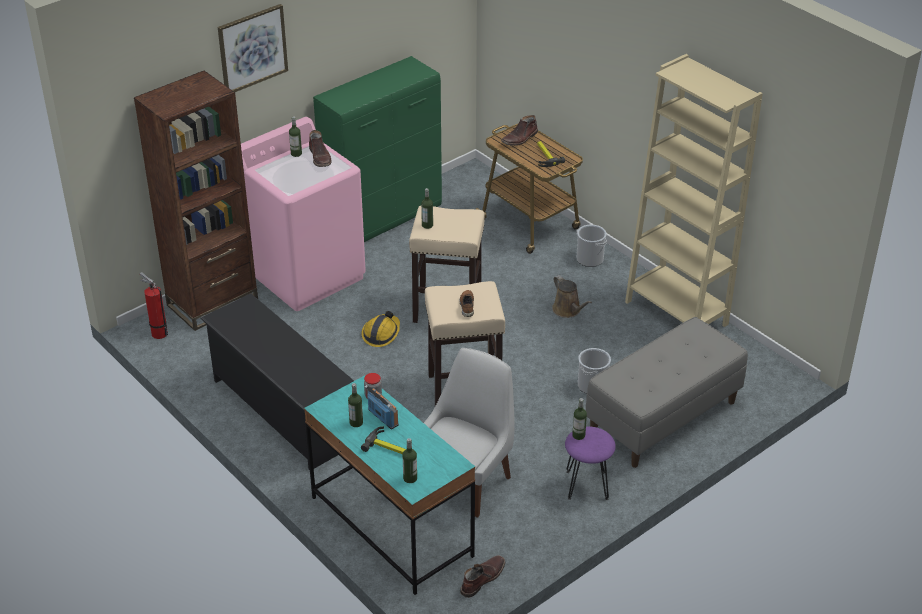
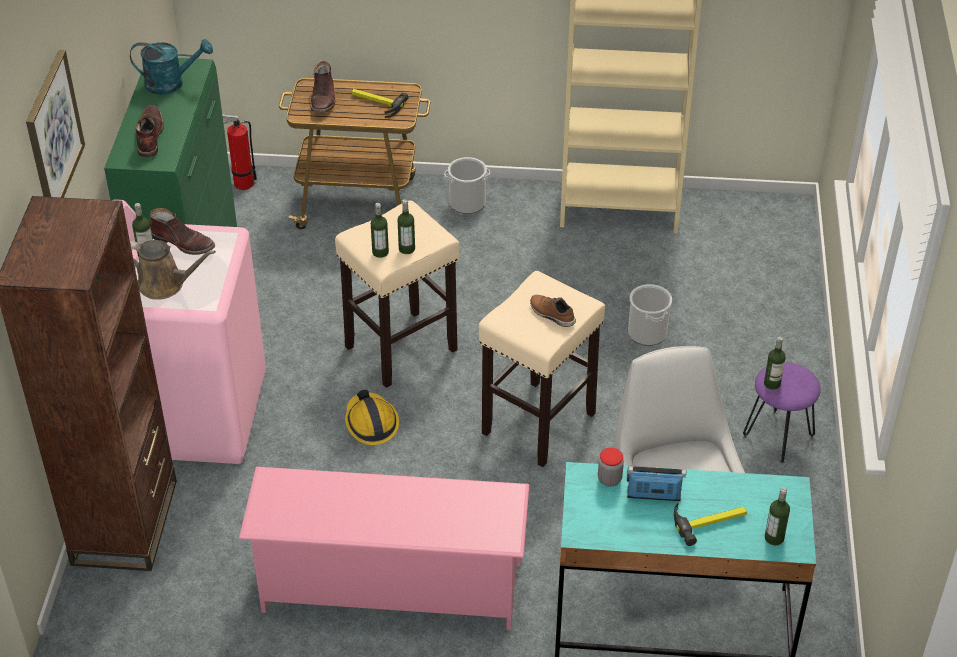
camera: 45 degrees left, 5 degrees up
(158, 332) = (108, 606): fire extinguisher -> fire extinguisher (241, 184)
(283, 412) = (390, 587): black shoe rack -> pink shoe rack
(356, 423) = (636, 521): bottle -> bottle (407, 249)
(402, 74) = (171, 83): none -> turquoise watering can
(482, 579) = (822, 604): brown boot -> brown boot (149, 136)
(568, 310) = (520, 270): brown watering can -> brown watering can (165, 284)
(663, 418) = (749, 321): grey bench -> none

